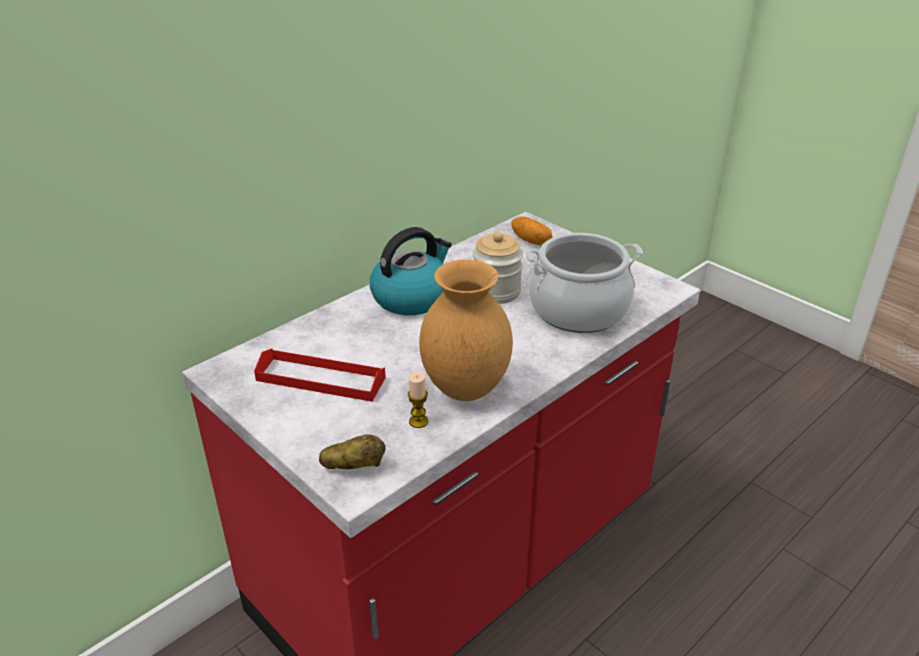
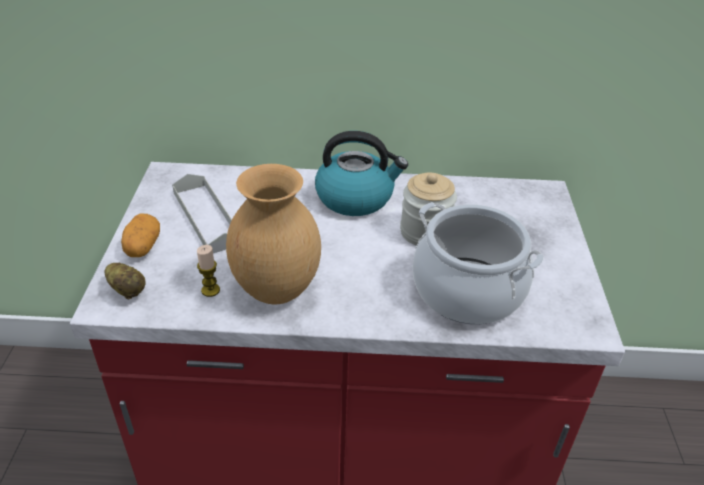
camera: 45 degrees right, 5 degrees up
(320, 379) = (207, 217): red tray -> grey tray
(531, 240) = (526, 208): potato -> potato (142, 246)

